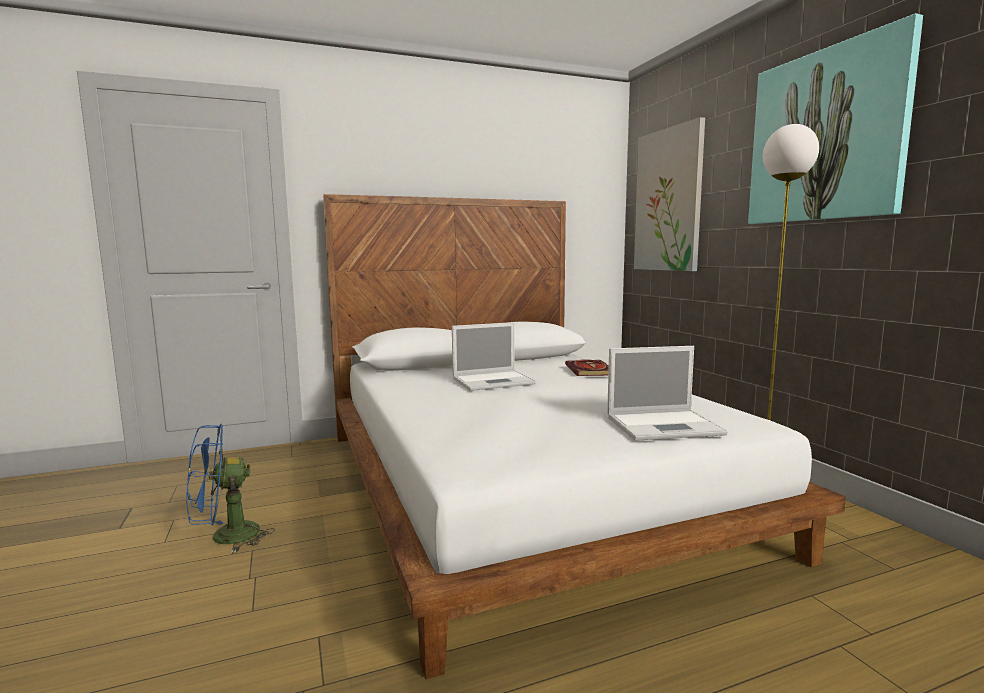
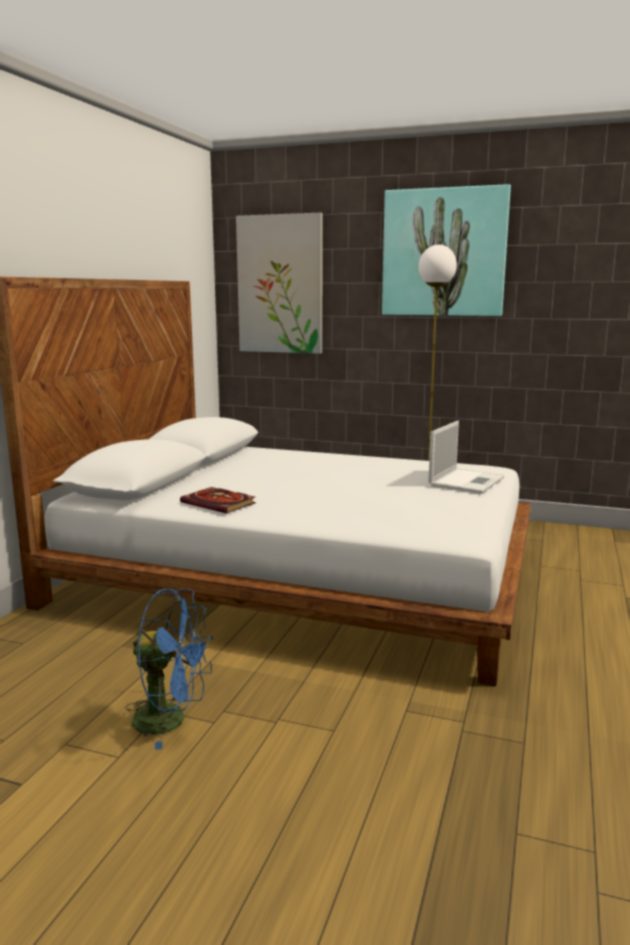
camera: 50 degrees left, 5 degrees up
(225, 538) = (171, 720): blue fan -> blue fan turned 90 degrees counterclockwise
(494, 381) = (277, 481): laptop -> none
(590, 371) = (309, 457): book -> book (220, 503)

